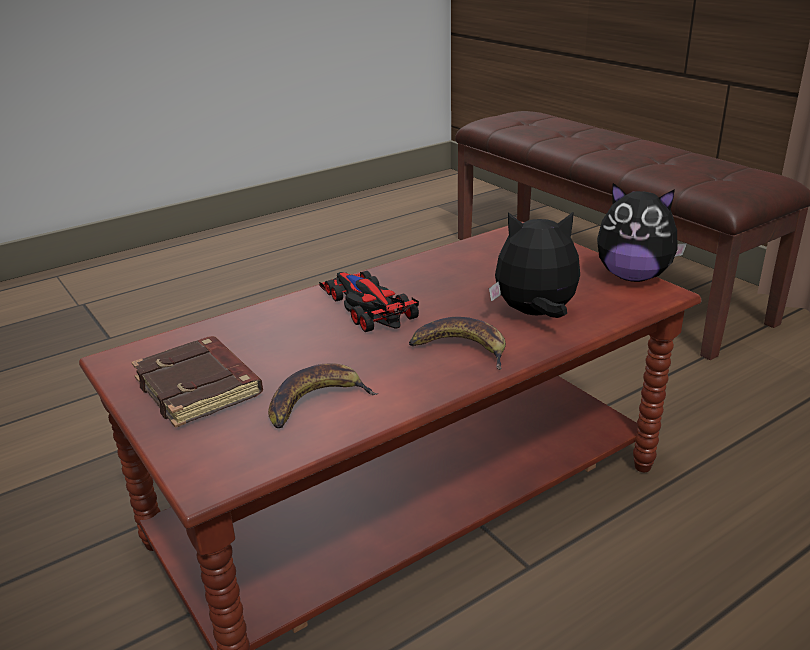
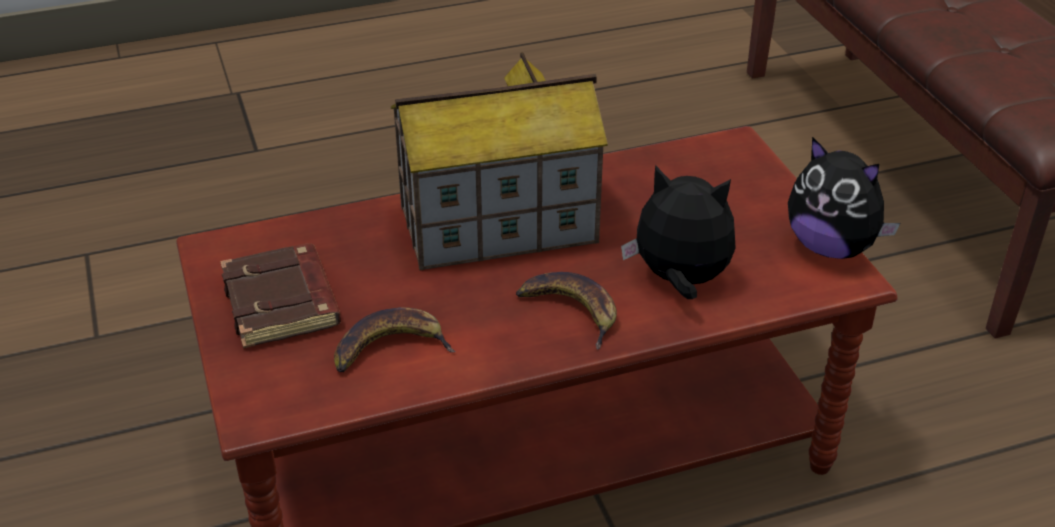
camera: 15 degrees right, 10 degrees up
(366, 305) = (497, 225): toy car -> toy house

